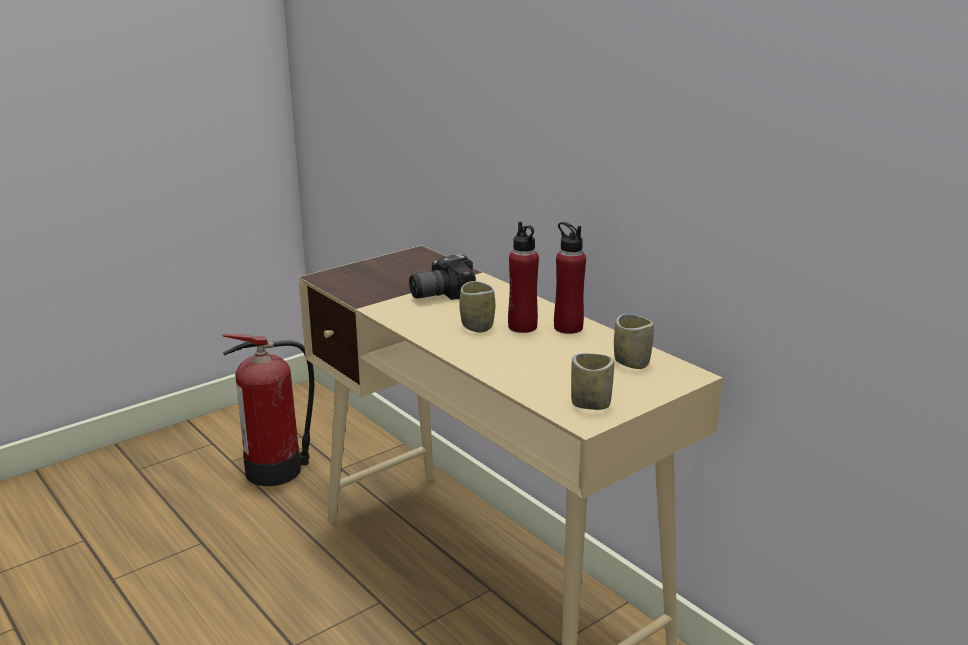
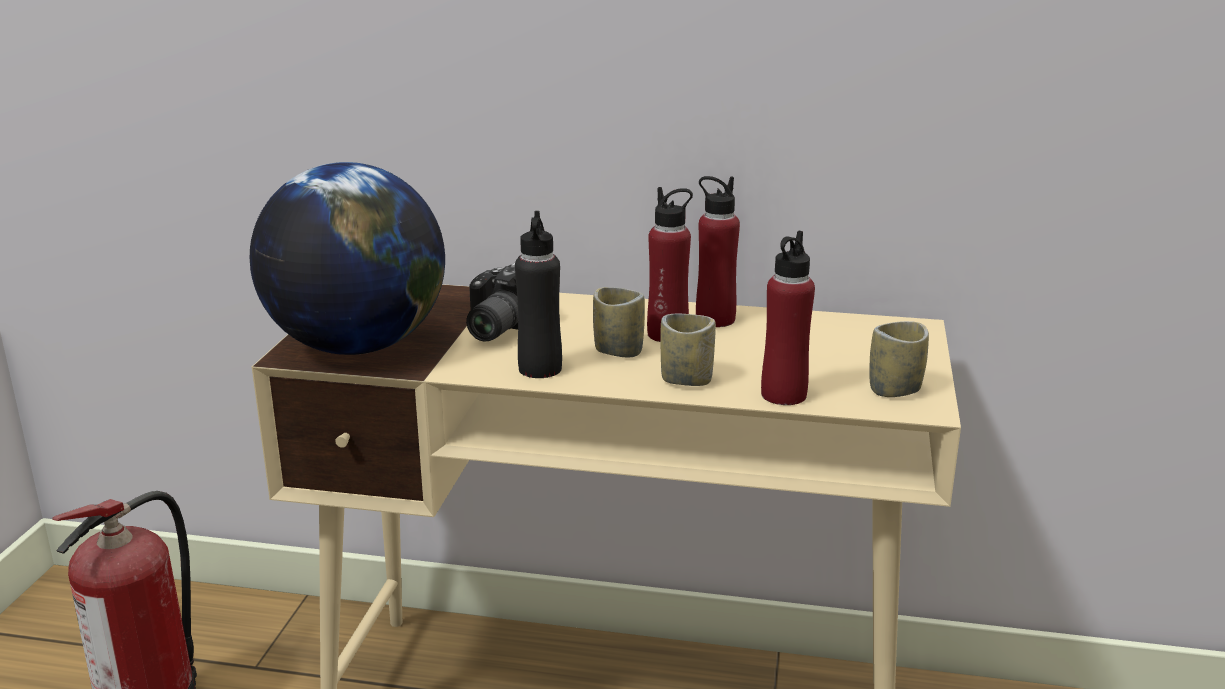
camera: 40 degrees left, 0 degrees up
(357, 282) = (357, 346): none -> globe
(418, 322) = (540, 369): none -> black bottle
(517, 382) = (783, 395): none -> red bottle
(631, 362) = (845, 334): cup -> cup (686, 380)

